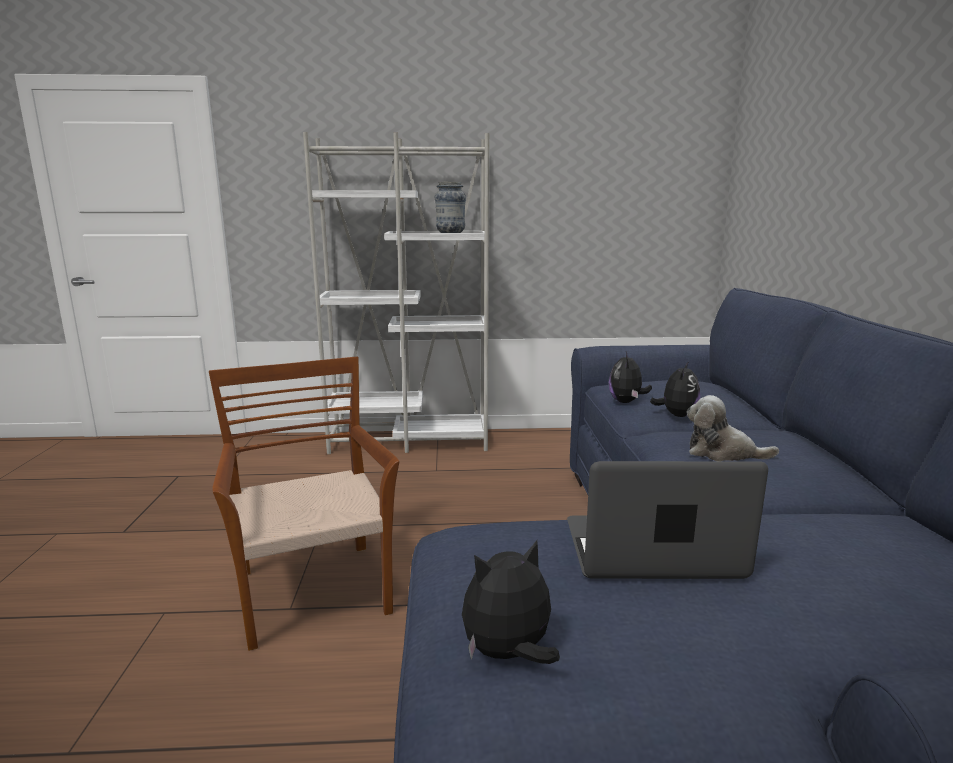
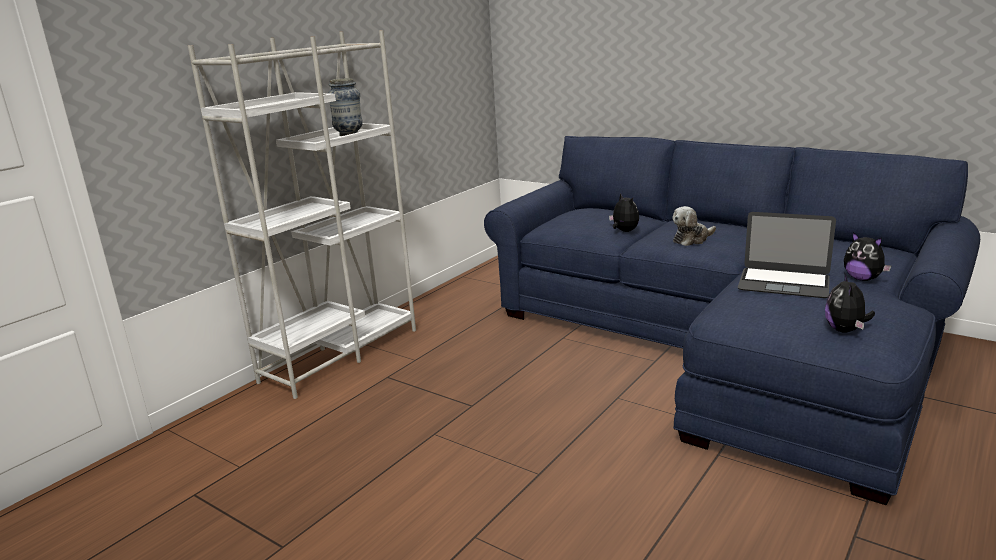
camera: 50 degrees left, 5 degrees up
(313, 591) = (527, 459): brown armchair -> none
(626, 402) = (583, 234): plush toy -> plush toy (862, 279)
(651, 549) = (784, 283): laptop -> laptop turned 105 degrees counterclockwise

